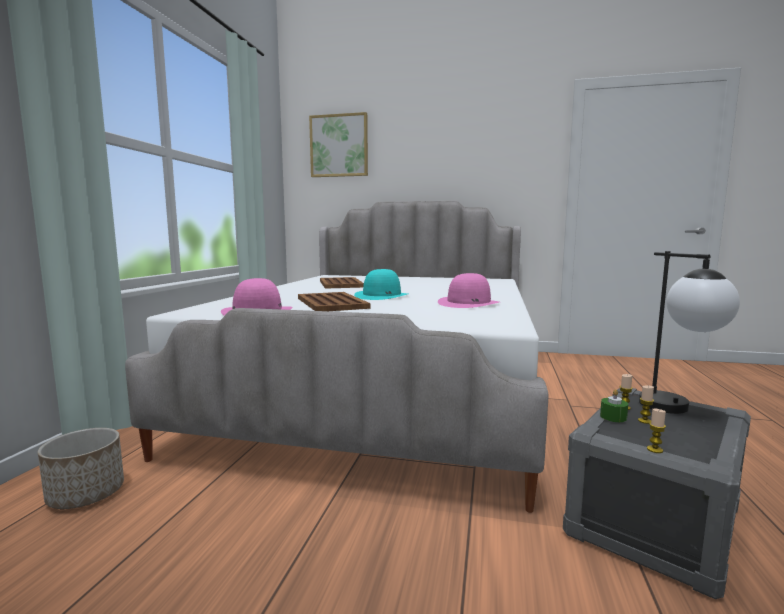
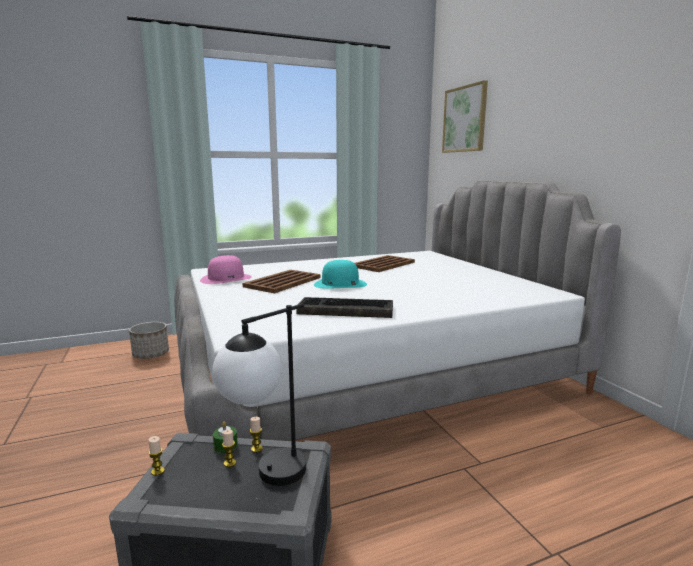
camera: 55 degrees right, 5 degrees up
(468, 303) = (345, 310): pink hat -> keyboard

